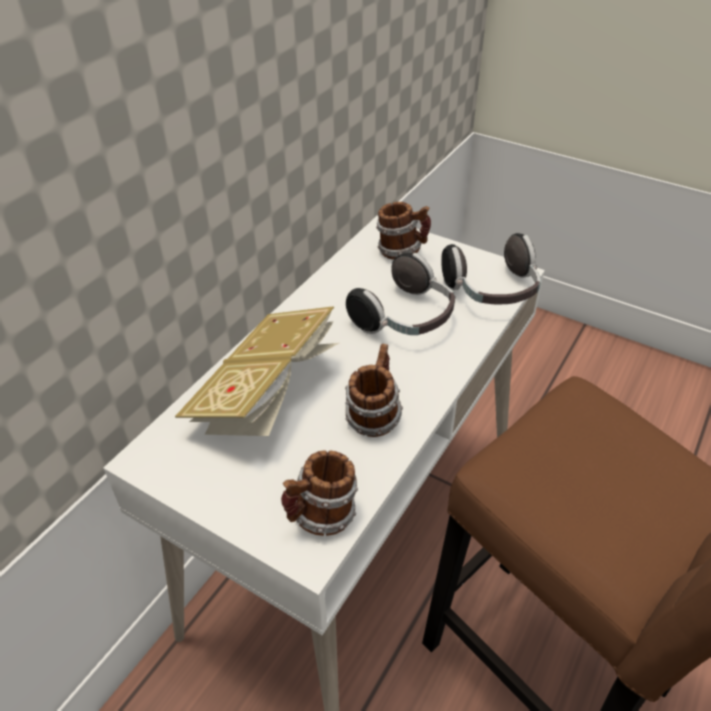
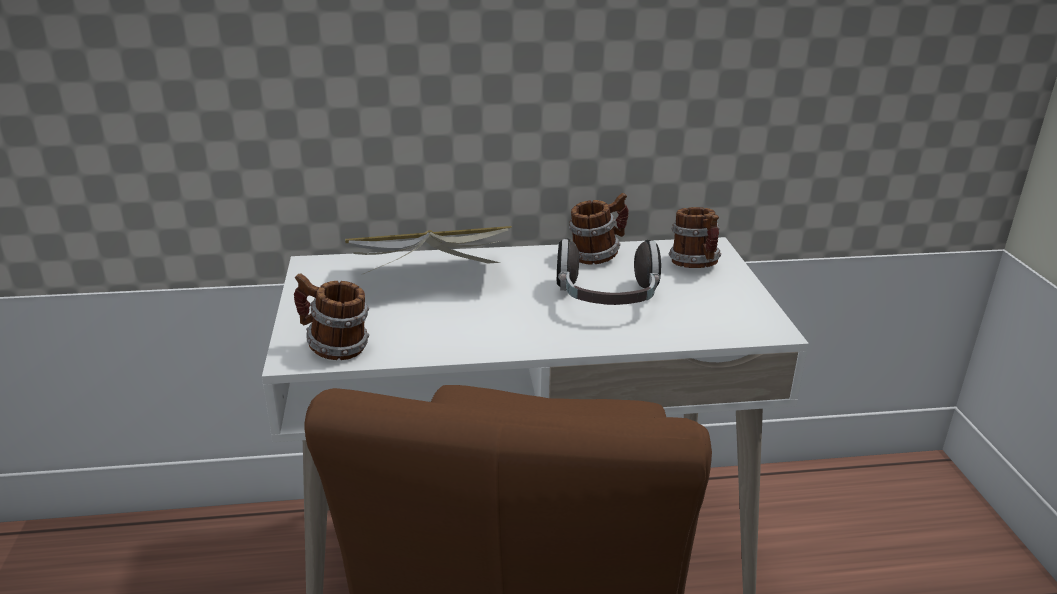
camera: 50 degrees right, 15 degrees down
(373, 416) = (467, 329): mug -> mug (596, 256)
(492, 292) = (719, 326): headphones -> none

